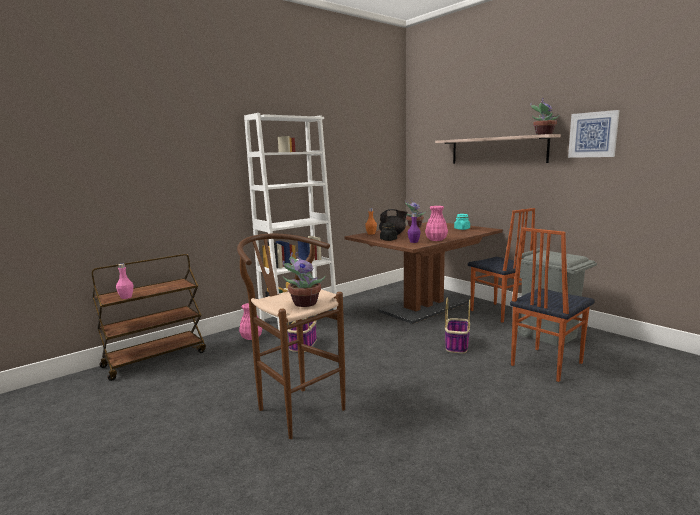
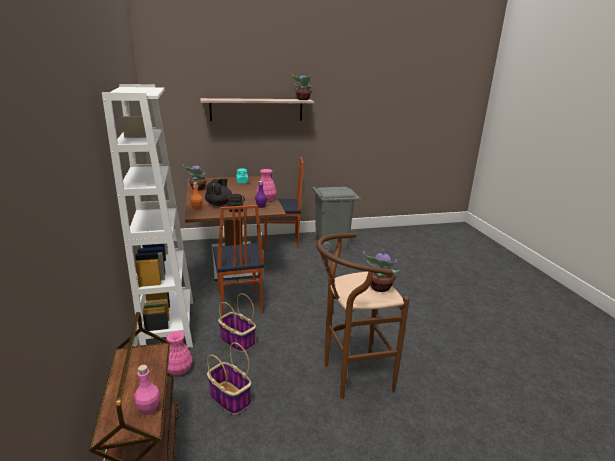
camera: 65 degrees left, 10 degrees up
(456, 345) = (315, 276): basket -> basket (229, 398)
(545, 364) = (365, 263): chair -> chair (238, 303)
(593, 134) = (332, 101): picture -> none

